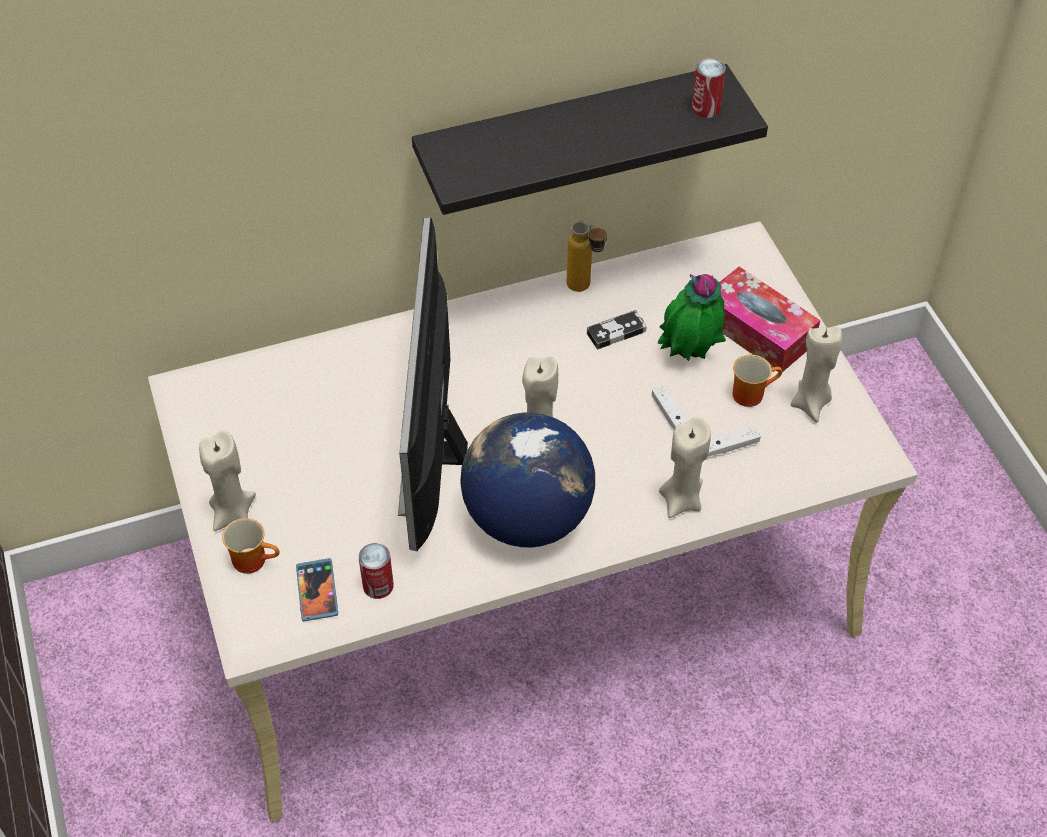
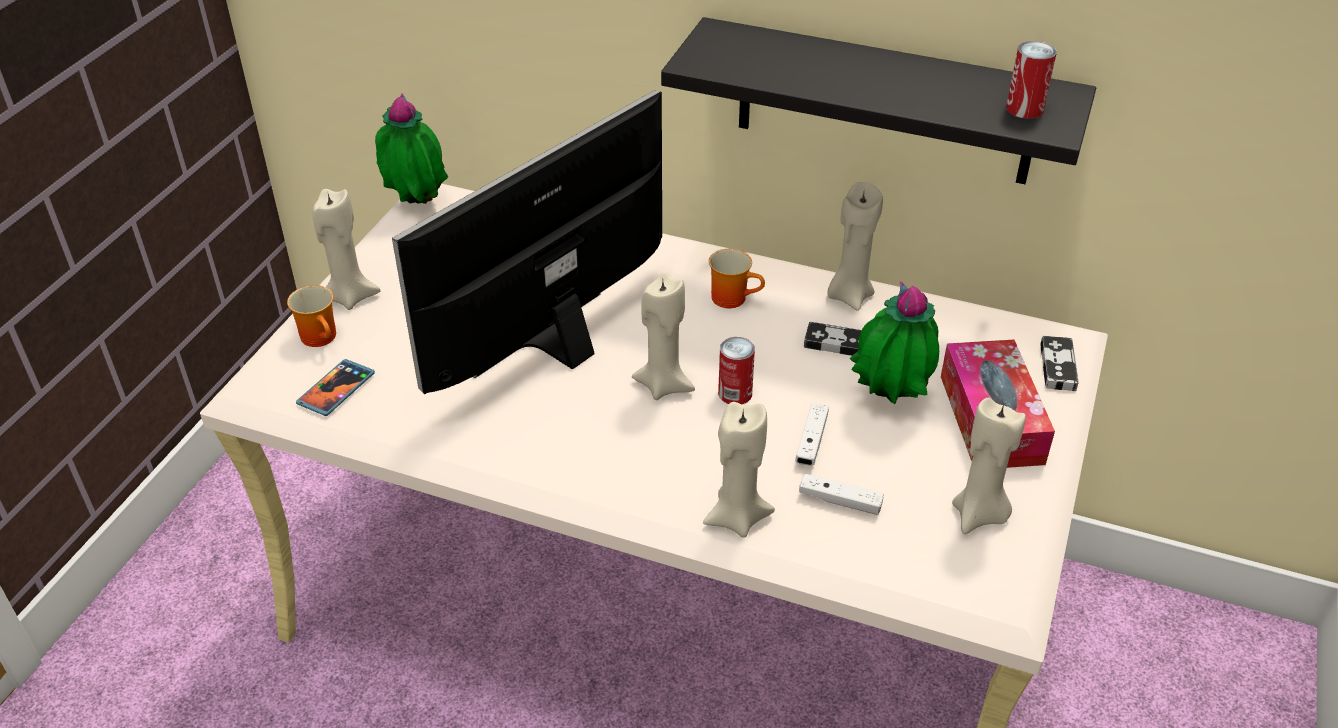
camera: 40 degrees right, 10 degrees down
(186, 403) = (416, 205): none -> potted plant
(378, 585) = (386, 416): can -> can (735, 393)
(526, 517) = (573, 442): globe -> none
(585, 289) = (849, 295): bottle -> beige candle
(750, 392) = (921, 467): mug -> mug (733, 297)
(760, 266) = (1057, 366): none -> game controller

